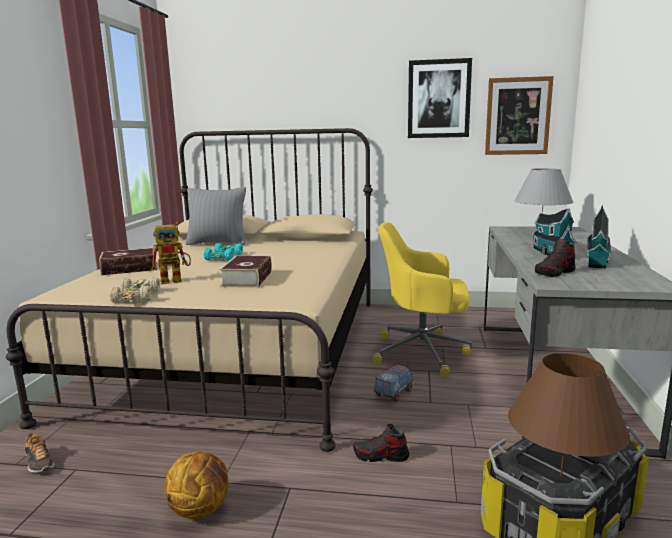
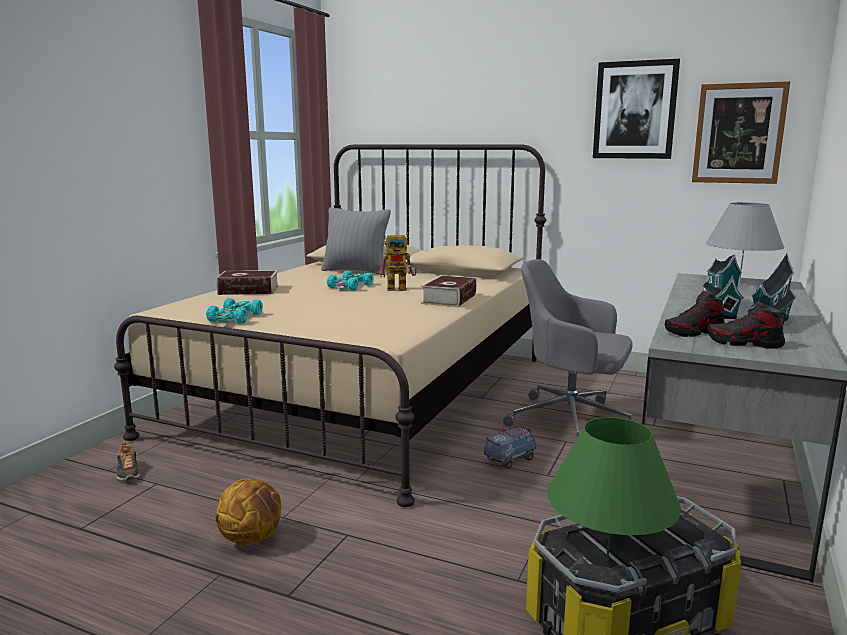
camera: 15 degrees right, 0 degrees up
(136, 297) = (235, 318): beige toy car -> turquoise toy car
(176, 280) = (285, 305): toy robot -> toy robot (401, 288)
(247, 279) = (356, 310): book -> book (449, 299)
(381, 456) = (459, 521): shoe -> shoe (744, 343)
(423, 352) = (571, 420): yellow office chair -> grey office chair
(561, 475) = (607, 560): brown table lamp -> green table lamp

